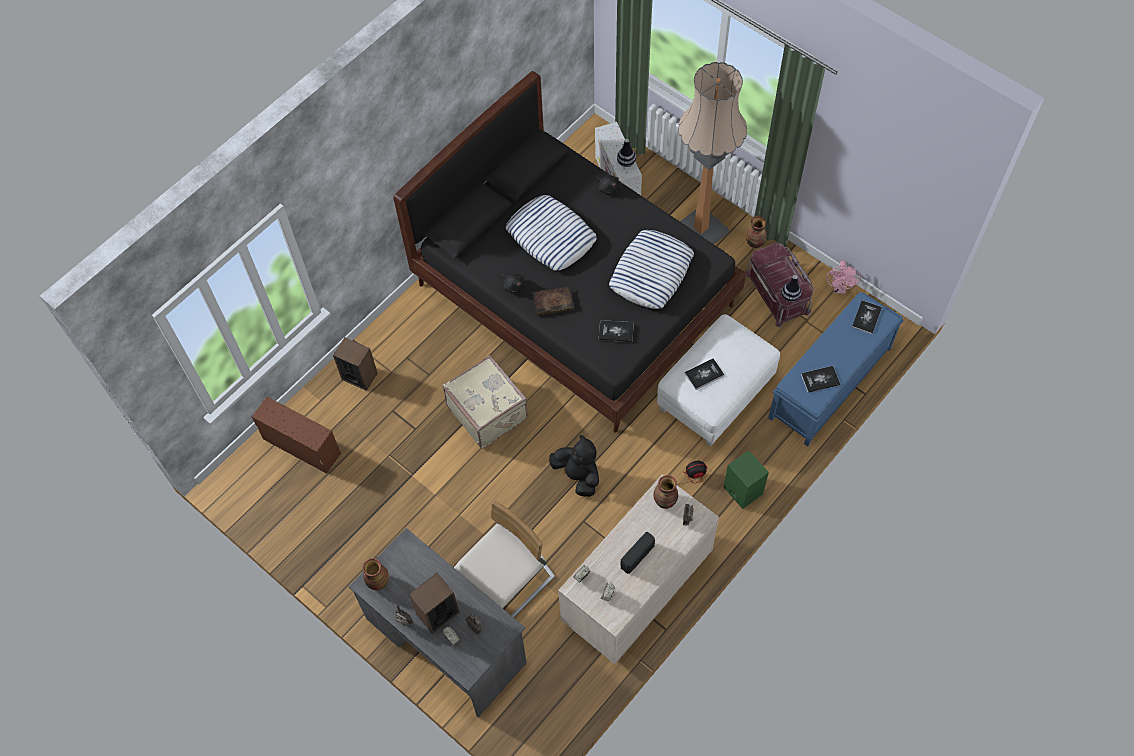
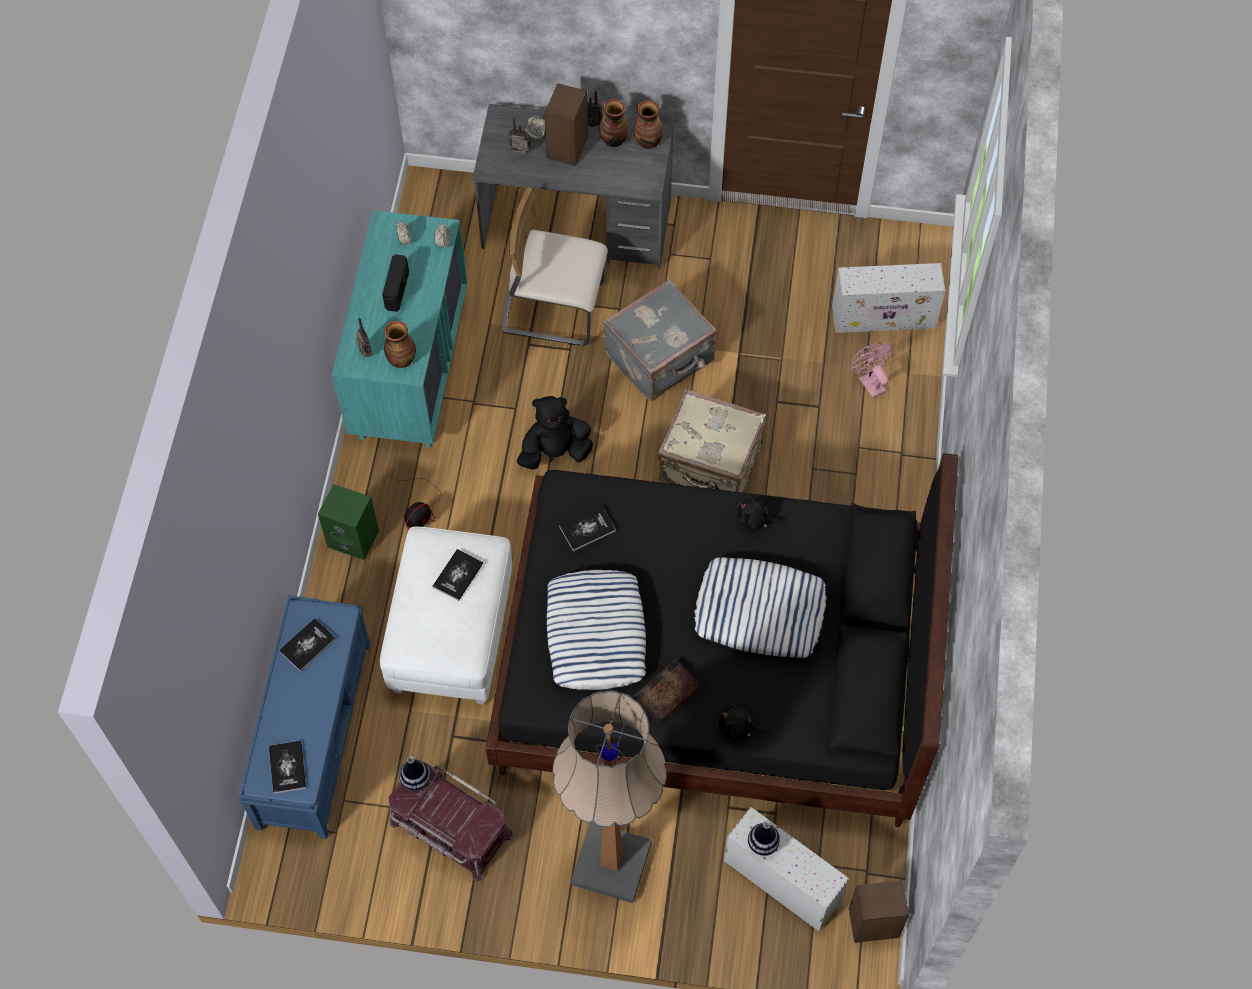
camera: 145 degrees right, 0 degrees up
(300, 445) = (885, 316): brown storage box -> white storage box
(359, 376) = (890, 422): speaker -> speaker (874, 923)
(464, 501) = (661, 358): none -> grey suitcase
(508, 582) = (553, 308): beige chair -> beige chair turned 90 degrees clockwise
(554, 302) = (690, 526): book -> book (666, 695)
(578, 475) = (555, 452): black plush toy -> black plush toy turned 150 degrees clockwise
(636, 592) = (411, 370): beige dresser -> turquoise dresser
(755, 243) = (524, 891): vase -> vase (613, 140)
(839, 288) = (368, 885): pink fan -> pink fan (869, 382)

